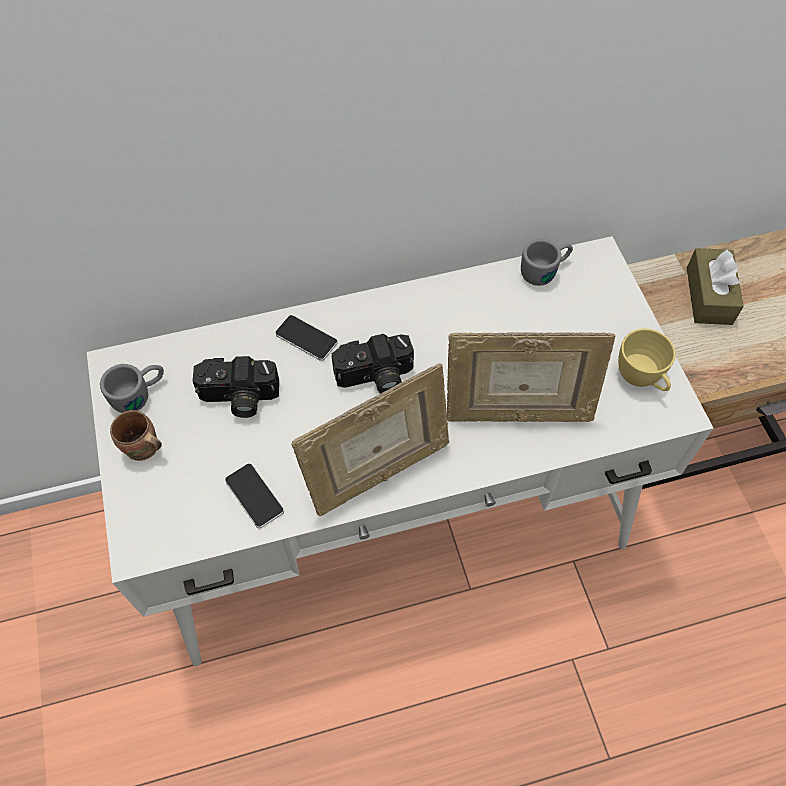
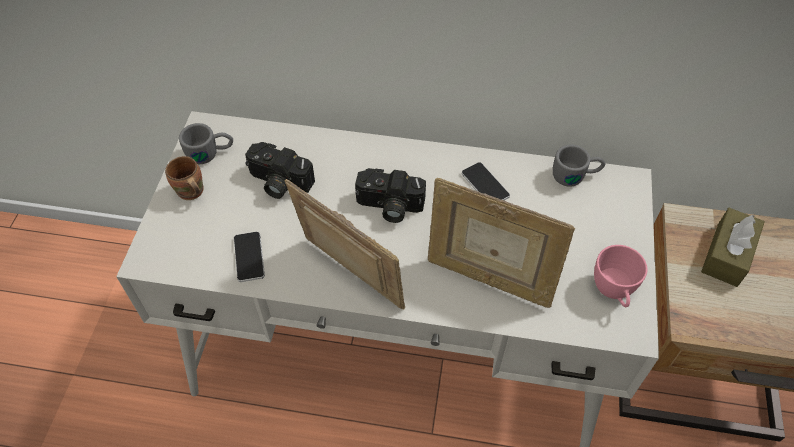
camera: 25 degrees right, 5 degrees down
(306, 338) = (352, 158): phone -> phone (485, 185)
(378, 474) = (350, 279): picture frame -> picture frame turned 135 degrees counterclockwise
(641, 379) = (613, 292): yellow cup -> pink cup

